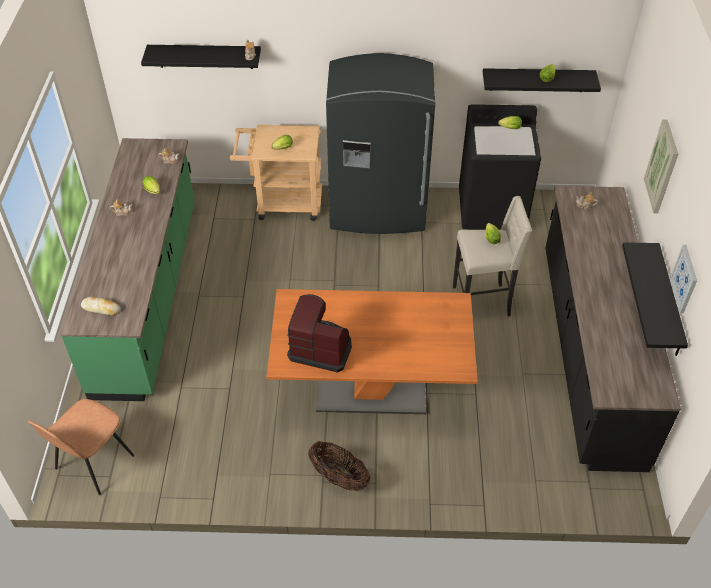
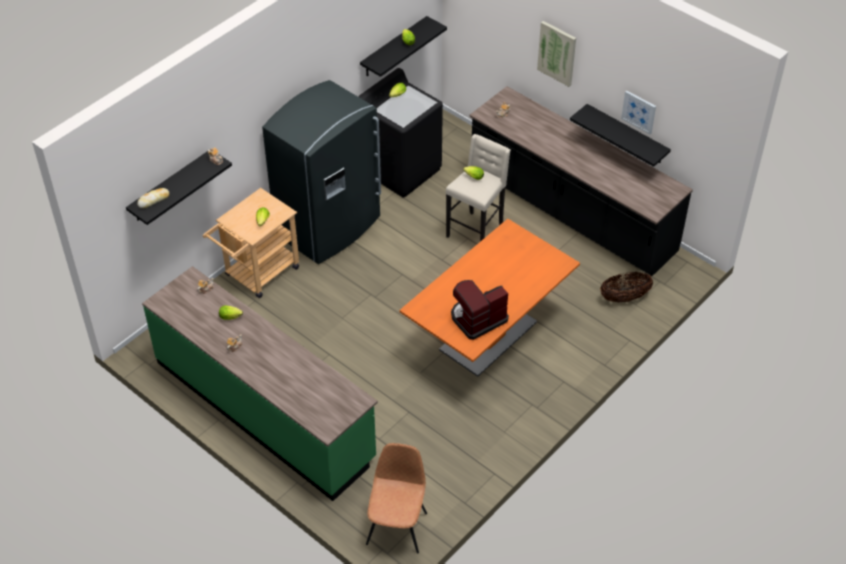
camera: 50 degrees left, 0 degrees up
(93, 463) = (397, 527): brown chair -> brown chair turned 150 degrees counterclockwise
(101, 308) = (327, 409): bread -> bread (153, 200)
(339, 477) = (541, 397): basket -> basket (624, 297)

